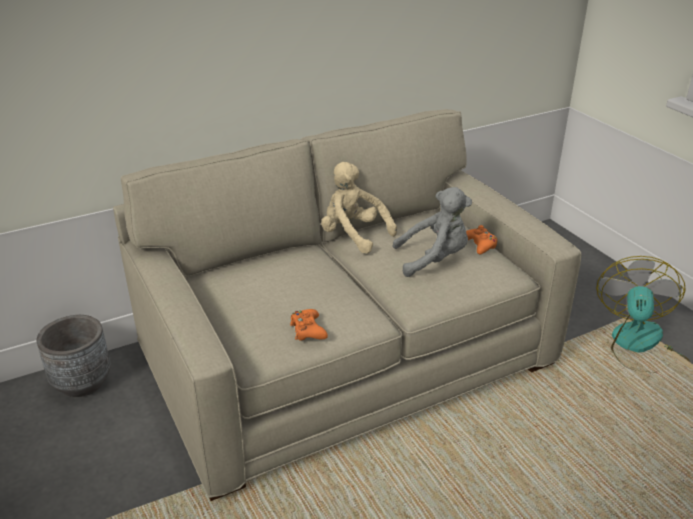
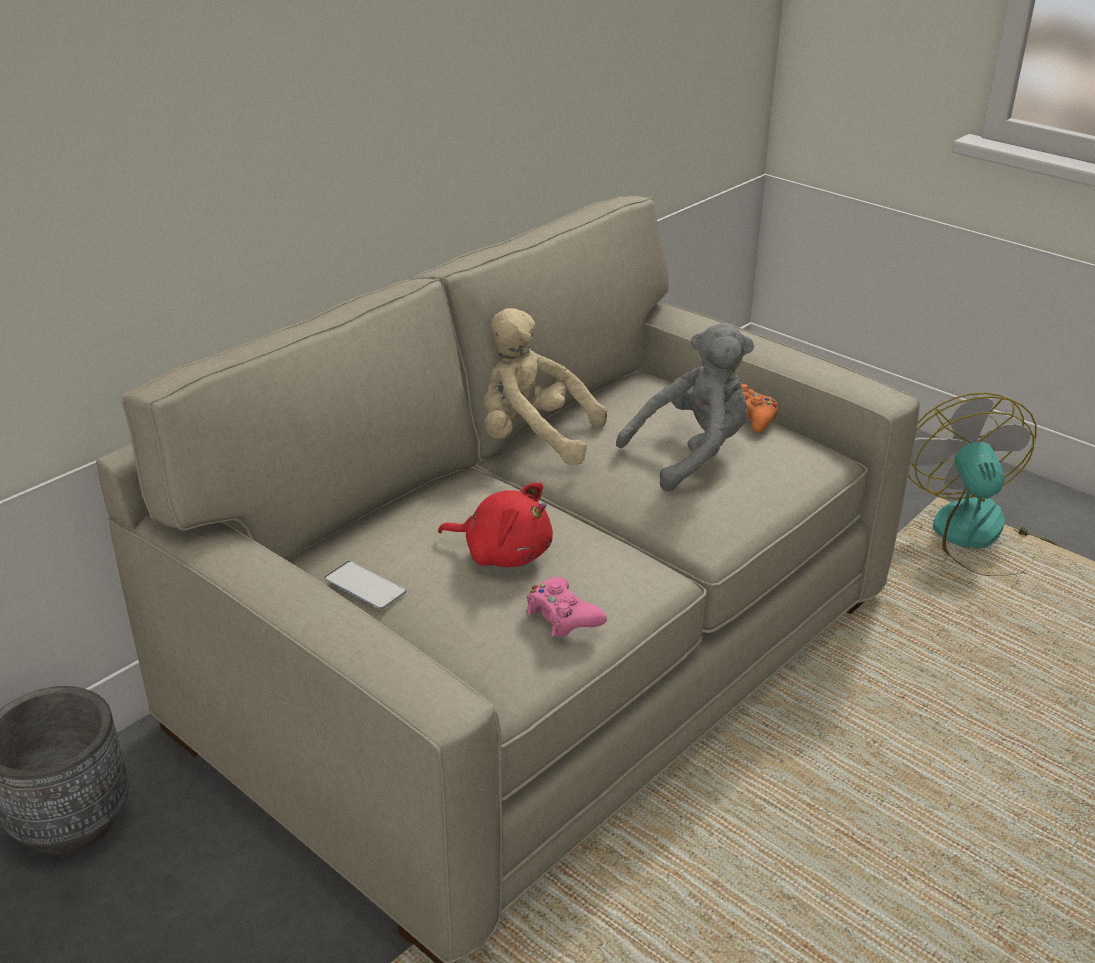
camera: 20 degrees left, 0 degrees up
(221, 294) = (365, 585): none -> phone
(299, 292) = (503, 553): none -> red plush toy
(308, 330) = (562, 616): orange game controller -> pink game controller

